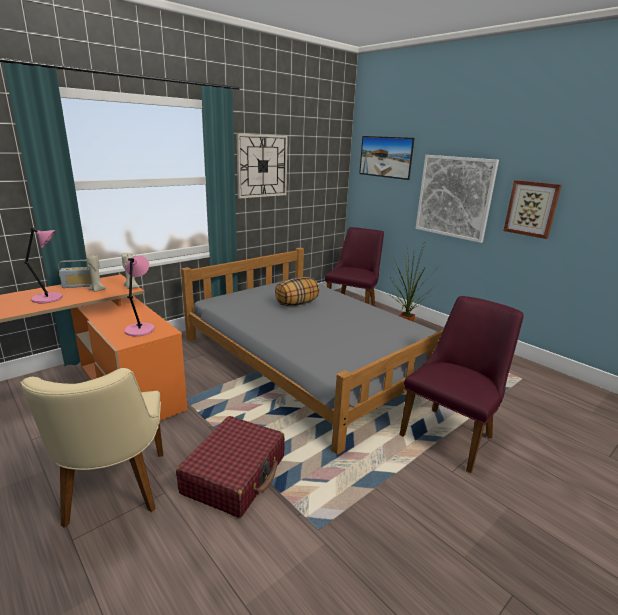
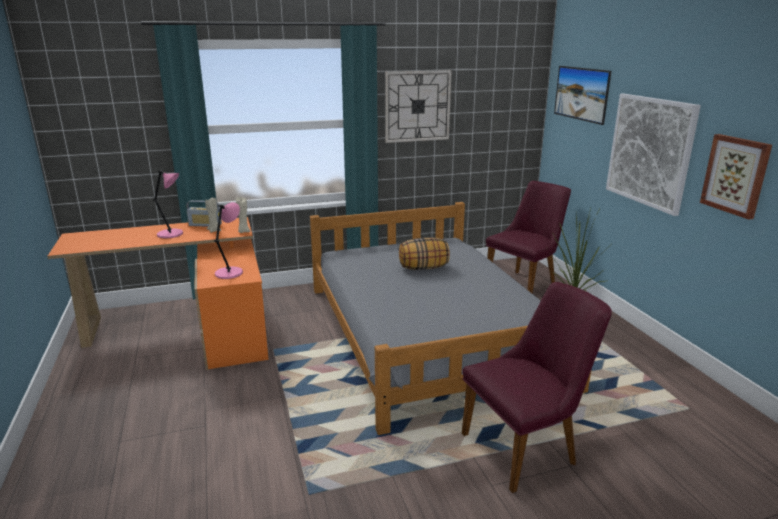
camera: 25 degrees right, 0 degrees up
(113, 495) = (166, 416): beige chair -> none
(235, 474) = (271, 427): red suitcase -> none

